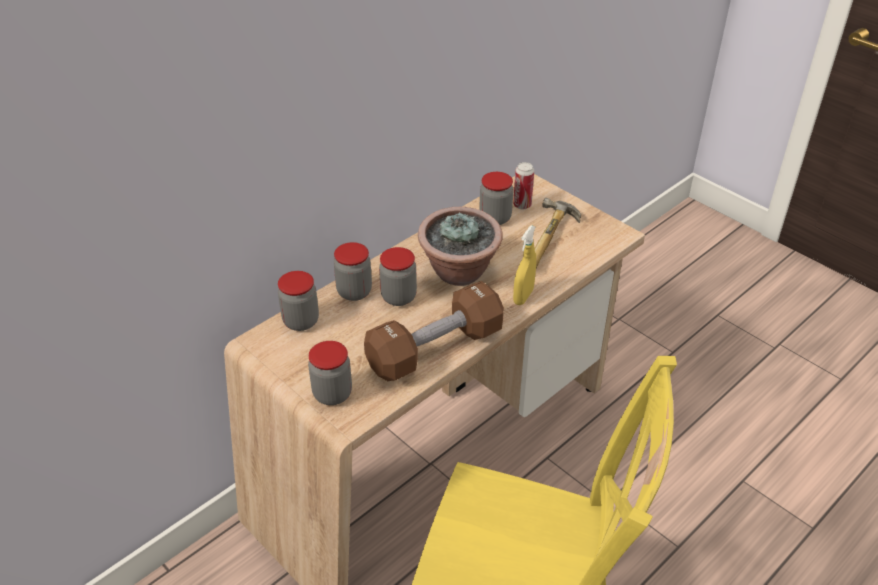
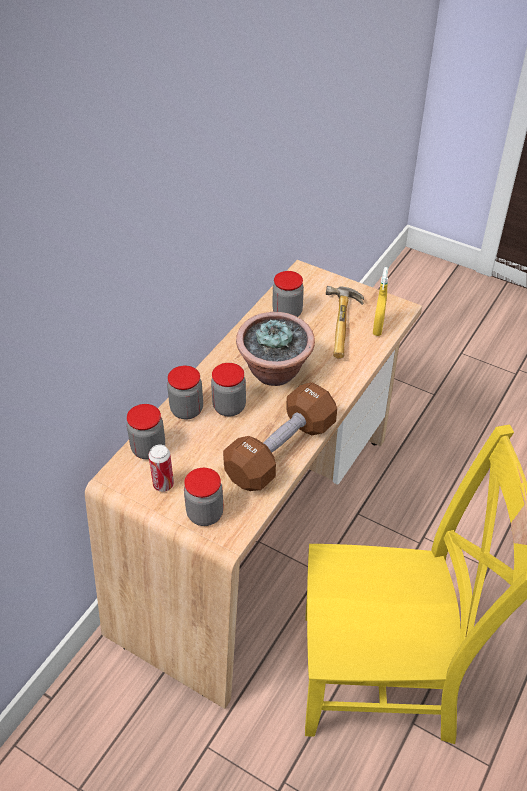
camera: 15 degrees left, 5 degrees up
(522, 205) = (306, 296): can -> can (163, 485)
(523, 296) = (339, 385): yellow spray bottle -> yellow spray bottle (378, 328)

